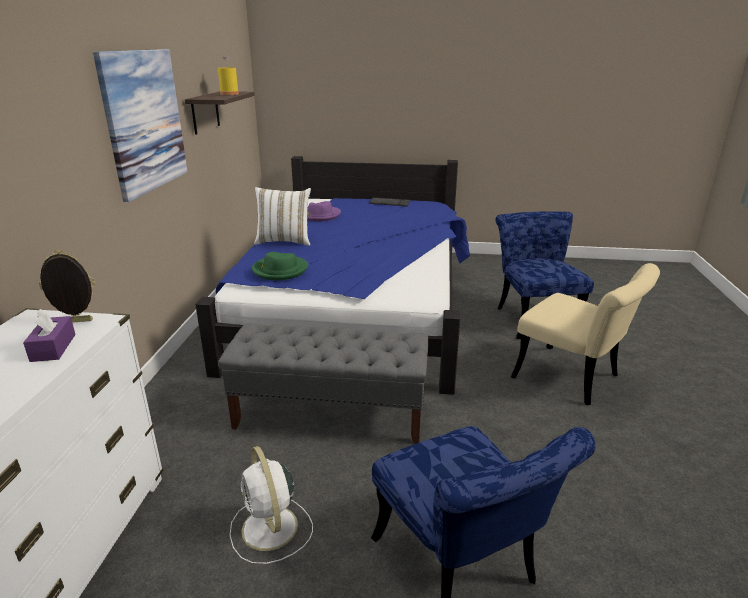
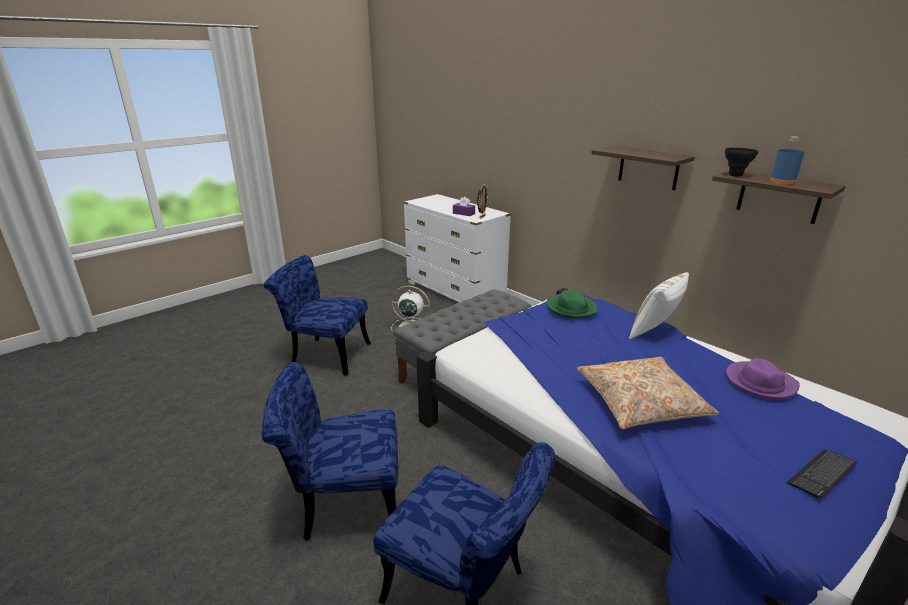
camera: 130 degrees right, 0 degrees up
(144, 121) = (648, 168): picture -> shelf
(216, 97) = (735, 175): none -> black vase
(229, 94) = (782, 182): yellow bottle -> blue bottle
(392, 232) = (641, 402): none -> beige pillow
(574, 379) = (343, 503): beige chair -> blue chair

